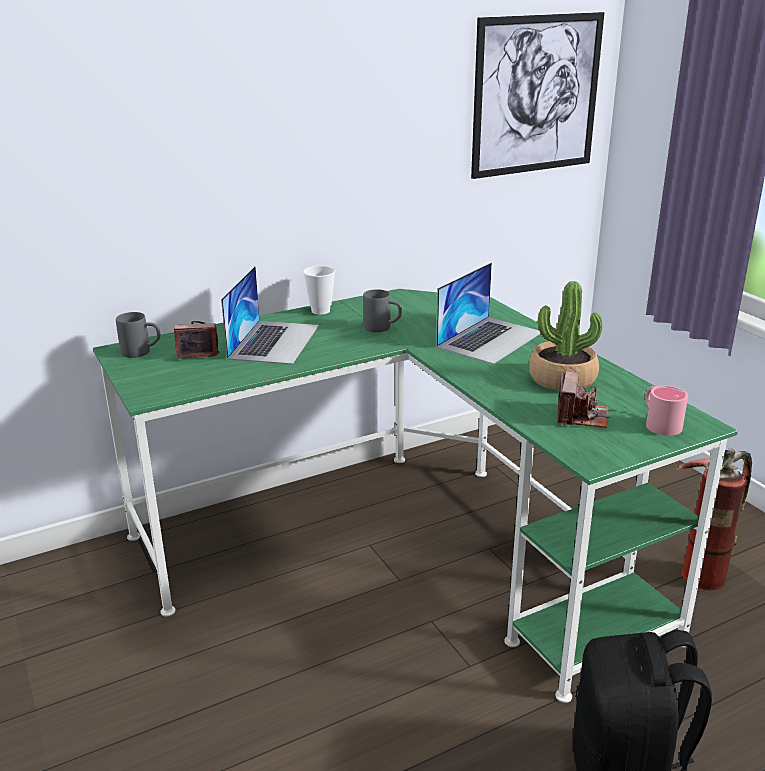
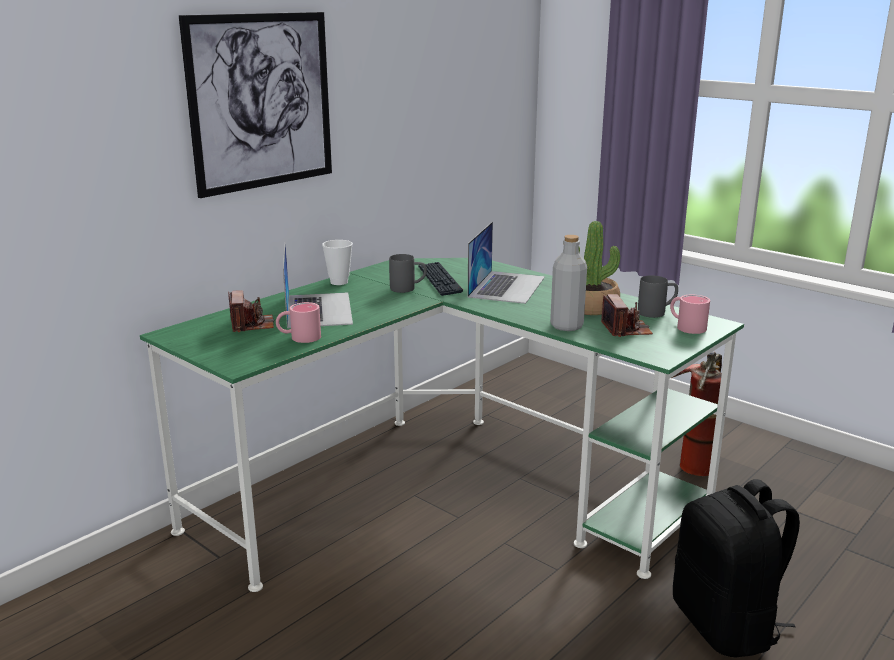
camera: 20 degrees left, 5 degrees down
(142, 352) = (196, 332): grey mug -> grey mug (657, 312)
(198, 350) = (251, 325): camera -> camera turned 105 degrees clockwise
(228, 372) = (299, 337): none -> pink mug
(424, 321) = (439, 280): none -> keyboard
(515, 400) = (566, 326): none -> grey bottle
(536, 95) = (485, 81): picture -> picture (261, 102)

